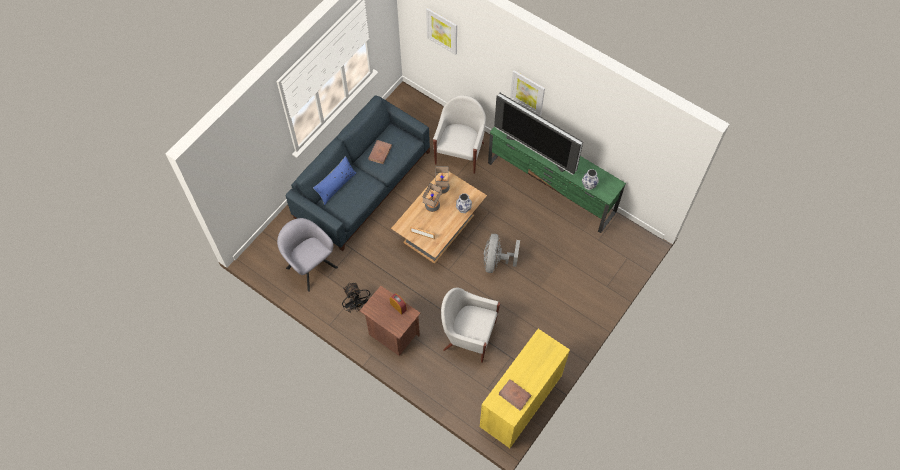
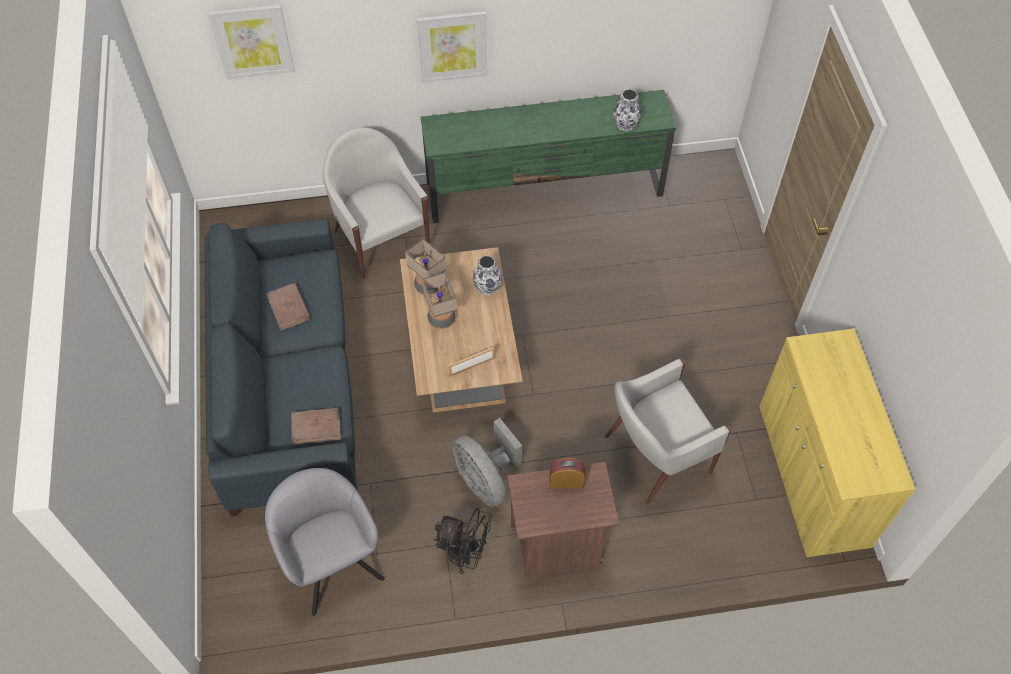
camera: 45 degrees left, 5 degrees down
(310, 265) = (332, 561): grey armchair -> grey armchair turned 60 degrees clockwise
(336, 185) = (269, 404): blue pillow -> none
(496, 261) = (581, 331): grey fan -> grey fan (486, 480)
(515, 395) = (865, 447): brown book -> brown book (316, 427)
(537, 150) = (515, 132): television -> none

